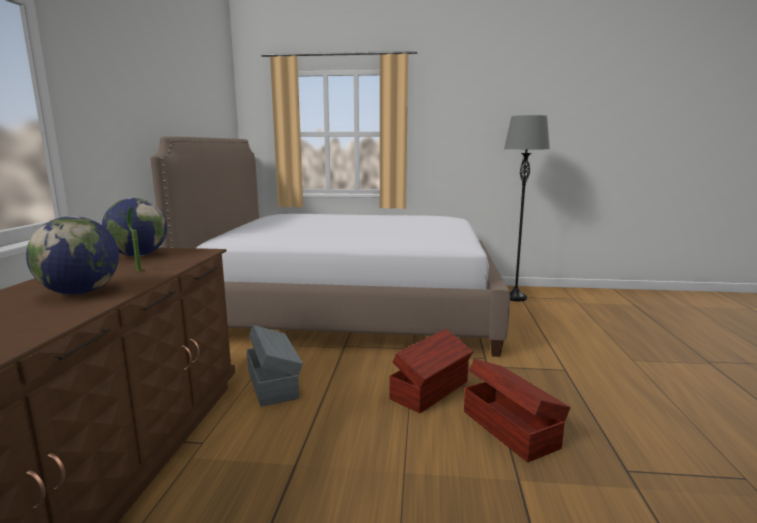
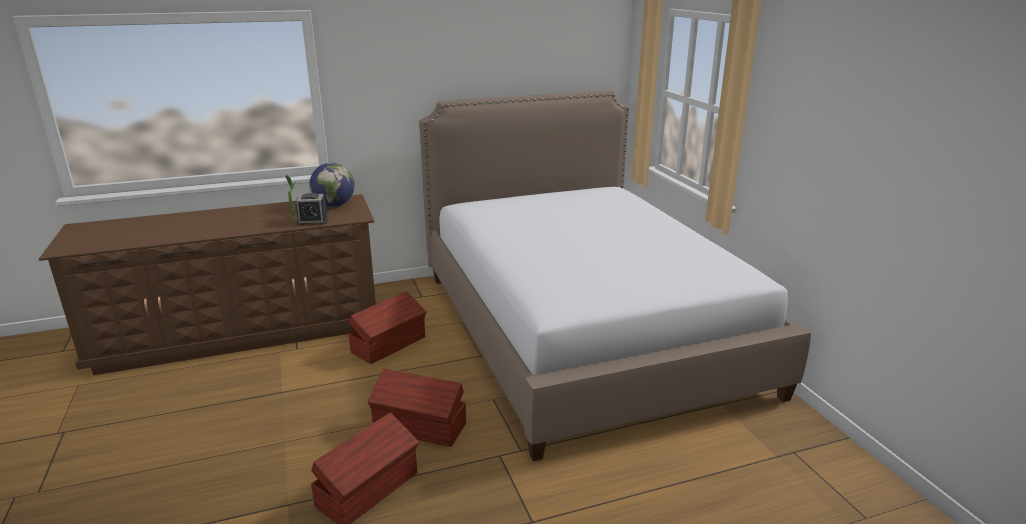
camera: 65 degrees right, 10 degrees up
(80, 292) = (238, 223): globe -> none
(172, 264) = (313, 221): none -> alarm clock
(273, 383) = (390, 345): grey storage box -> brown storage box
(515, 297) = (782, 447): grey floor lamp -> none

